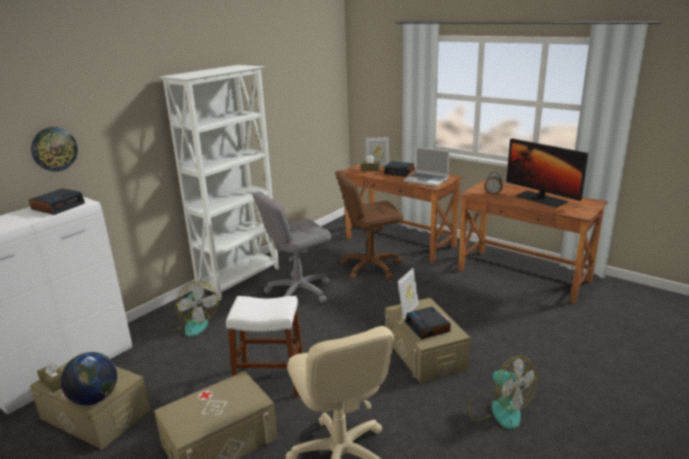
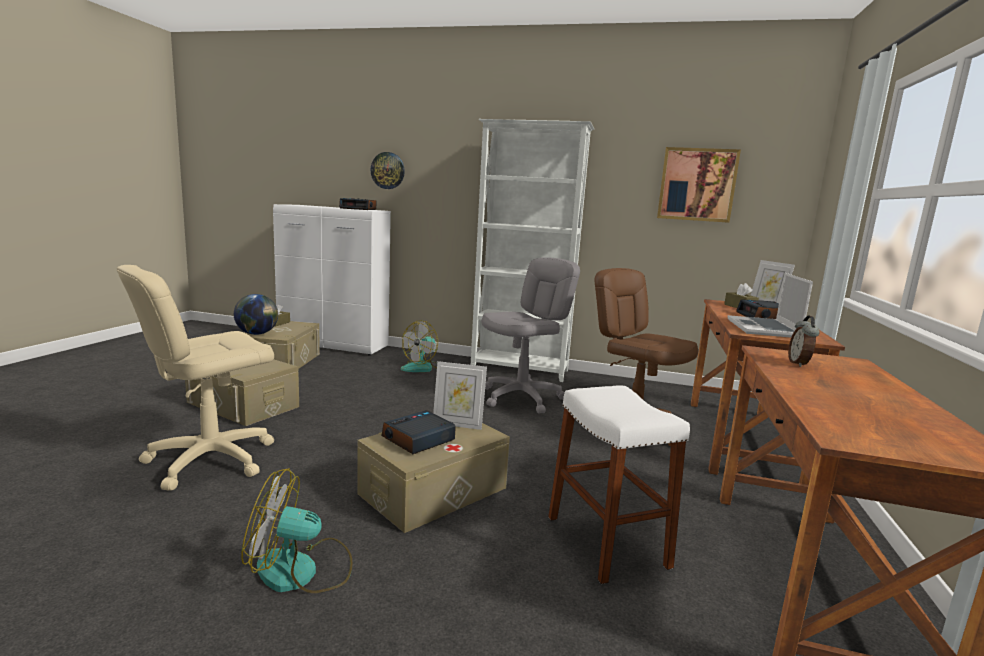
camera: 65 degrees right, 10 degrees down
(270, 381) = (338, 410): white stool -> white stool (606, 541)
(298, 93) = (697, 185): none -> picture
(298, 291) = (522, 397): grey office chair -> grey office chair turned 105 degrees clockwise
(498, 409) = (301, 571): fan -> fan turned 60 degrees clockwise
(541, 199) = (860, 400): monitor -> none

